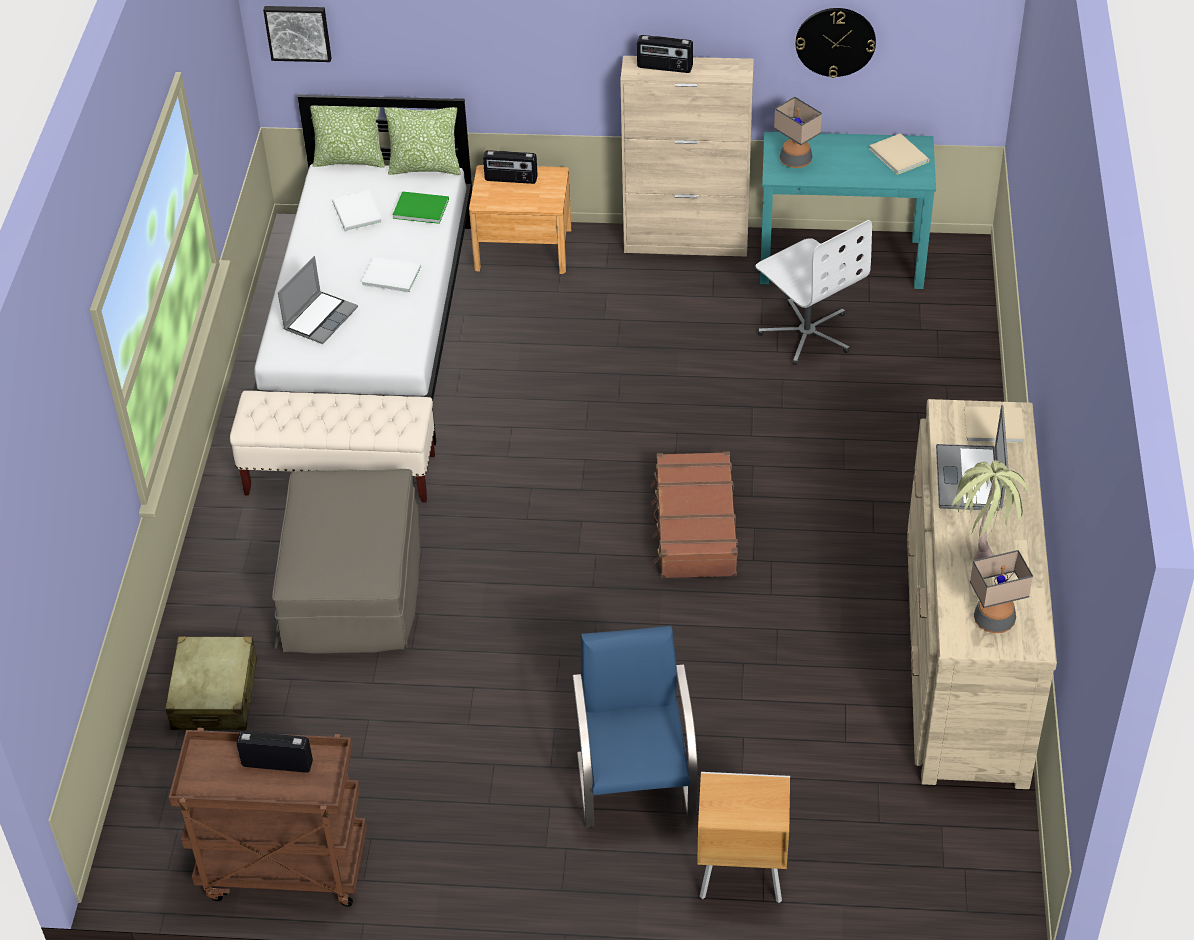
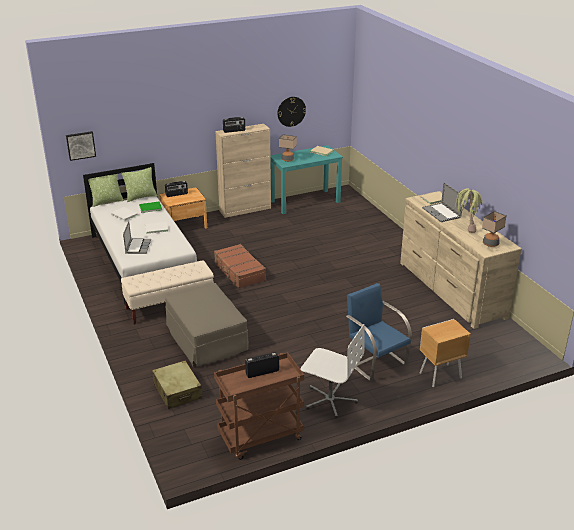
camera: 30 degrees left, 15 degrees down
(694, 527) = (324, 283): brown suitcase -> brown suitcase (239, 272)
(807, 333) = (312, 222): white office chair -> white office chair (330, 400)

